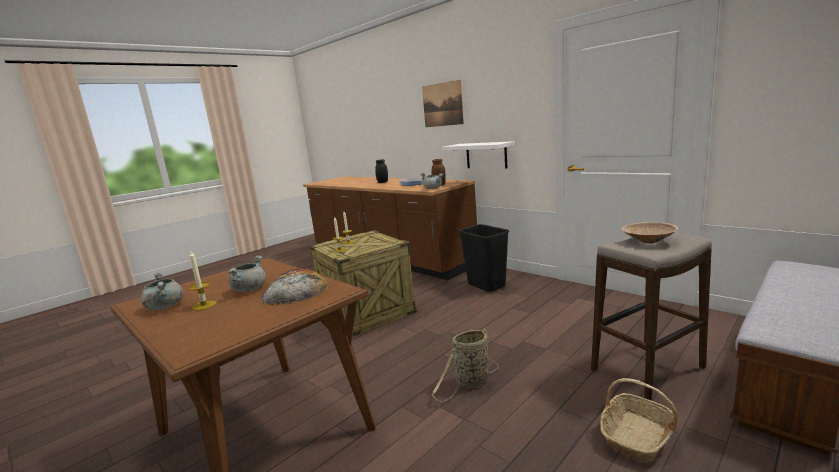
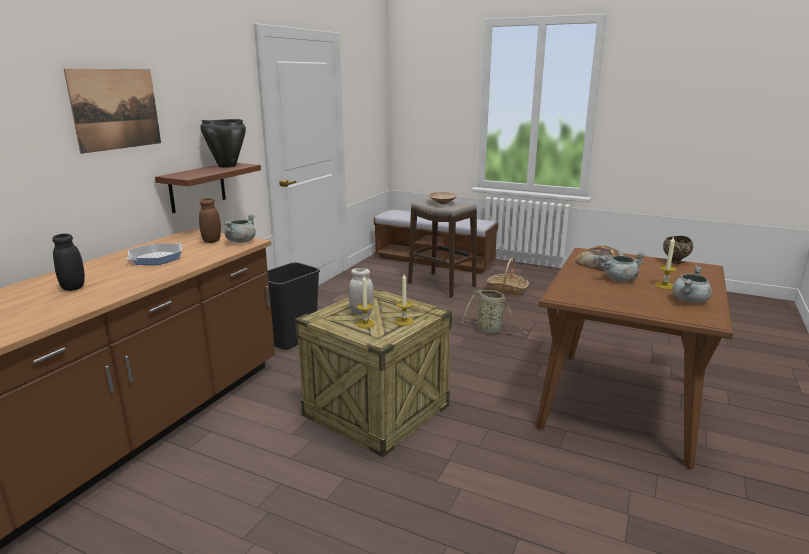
camera: 110 degrees left, 5 degrees up
(236, 335) = (675, 262): none -> brown bowl
(365, 241) = (361, 313): none -> white jar
(486, 155) = (197, 187): white shelf -> brown shelf
(491, 143) = (226, 166): none -> black cooking pot

